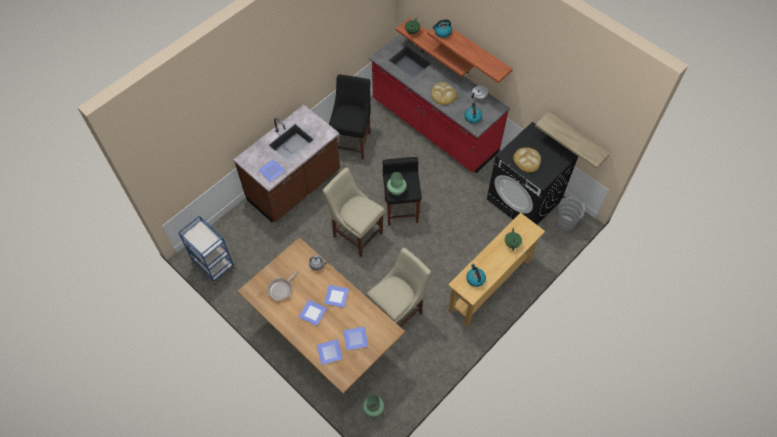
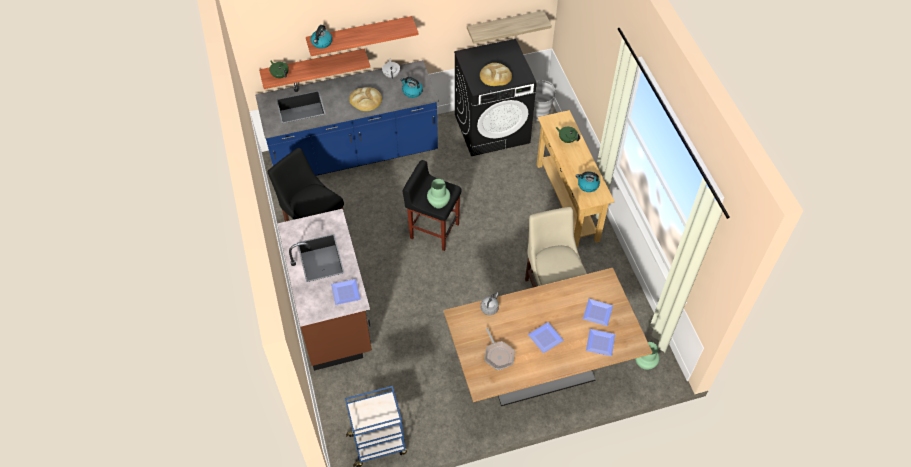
camera: 60 degrees left, 5 degrees down
(335, 297) = (539, 309): plate -> none
(356, 233) = (434, 283): beige chair -> none
(434, 127) = (354, 155): red counter -> blue counter

